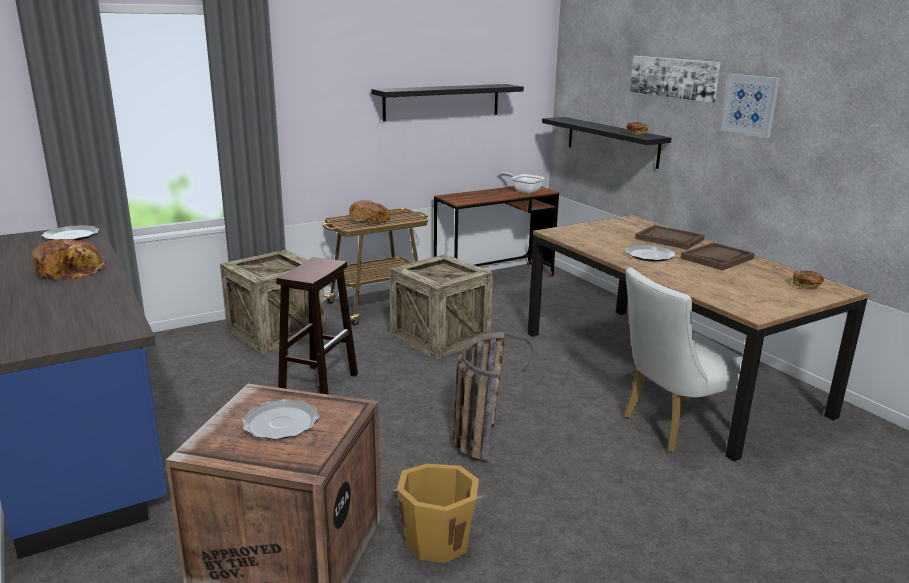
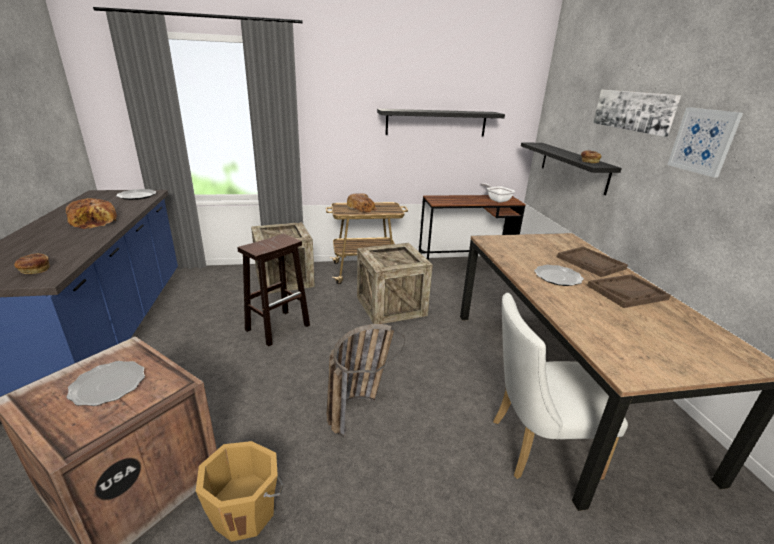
camera: 20 degrees right, 5 degrees up
(806, 286) = (714, 348): bread -> bread (35, 270)

